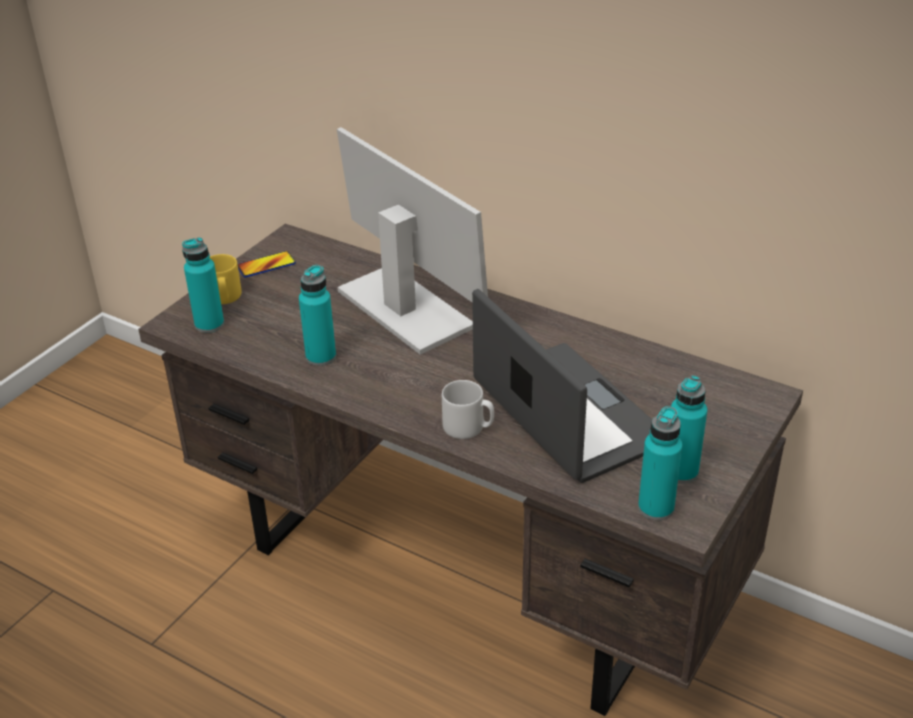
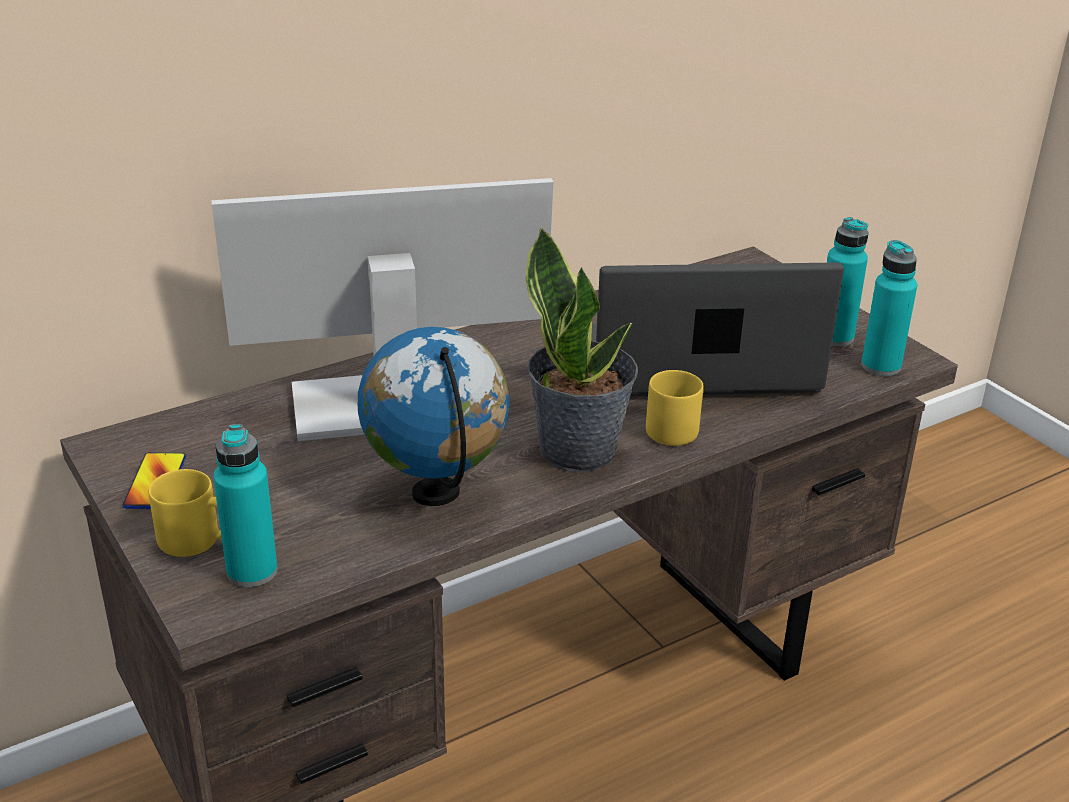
camera: 65 degrees left, 5 degrees down
(321, 357) = (437, 493): turquoise bottle -> globe
(409, 394) = (578, 449): none -> potted plant
(468, 428) = (676, 429): grey mug -> yellow mug

